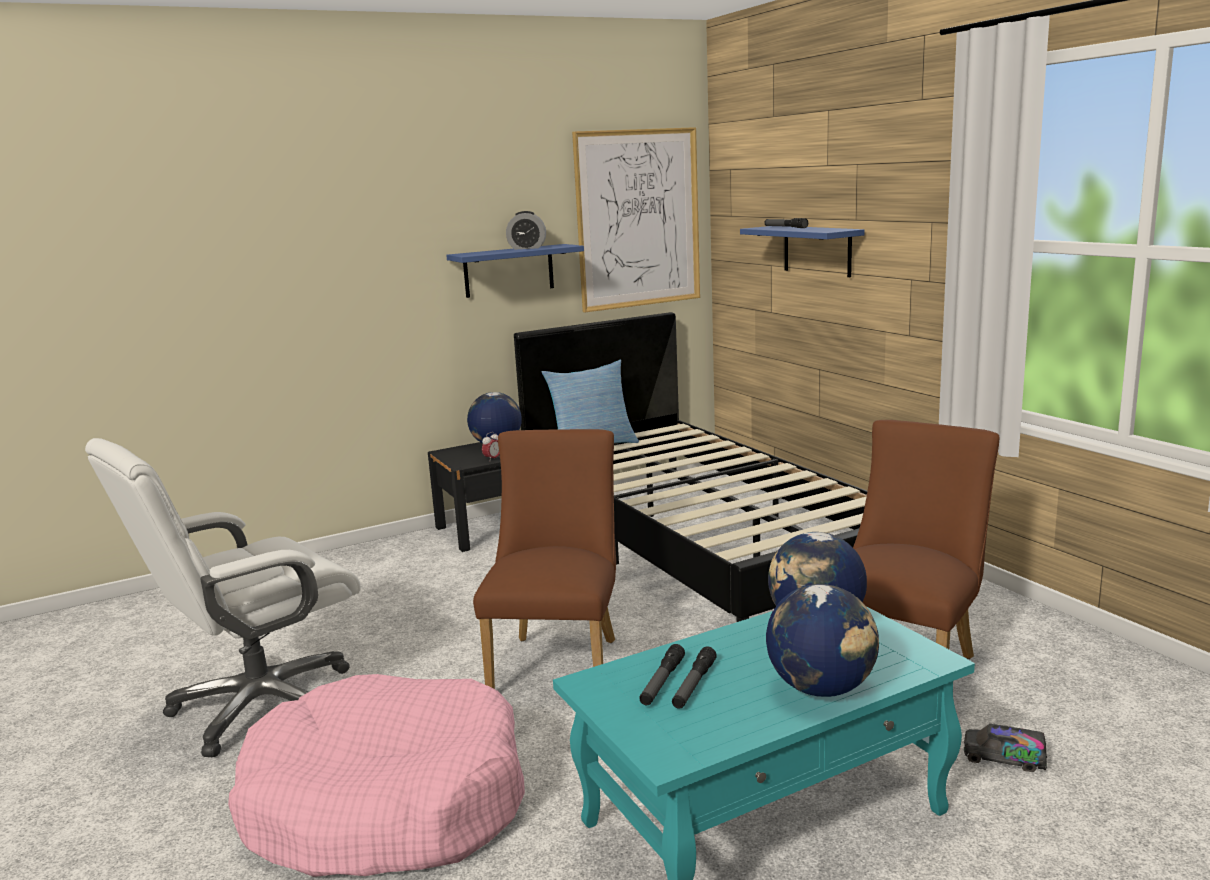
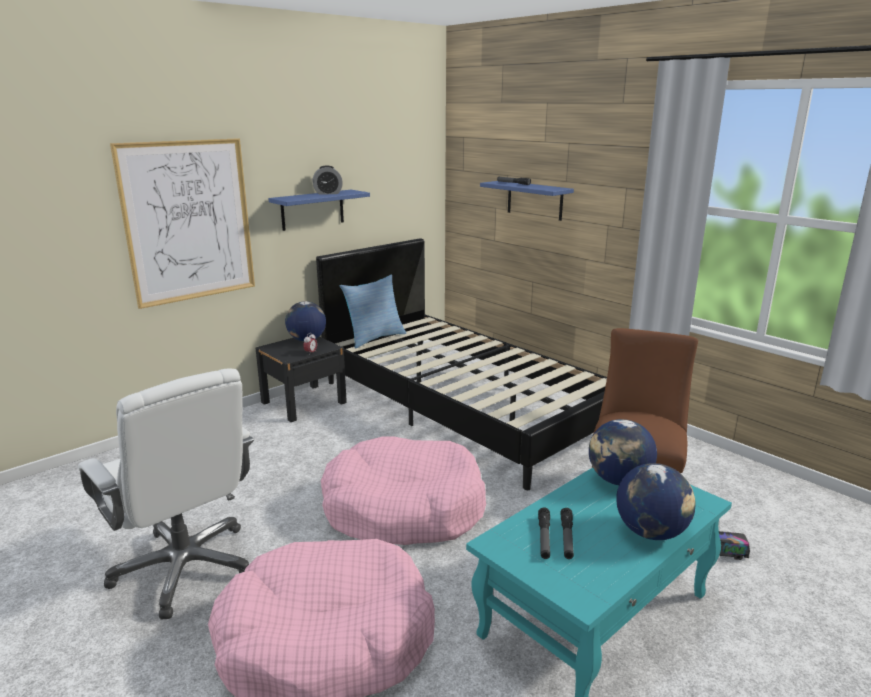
camera: 15 degrees left, 5 degrees up
(260, 705) = (186, 568): white office chair -> white office chair turned 75 degrees counterclockwise
(559, 662) = (403, 508): brown chair -> pink dog bed
(638, 219) = (400, 171): picture -> picture (188, 221)

